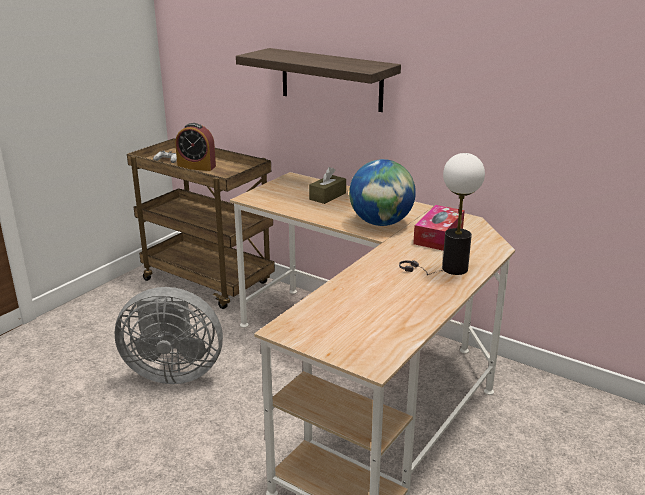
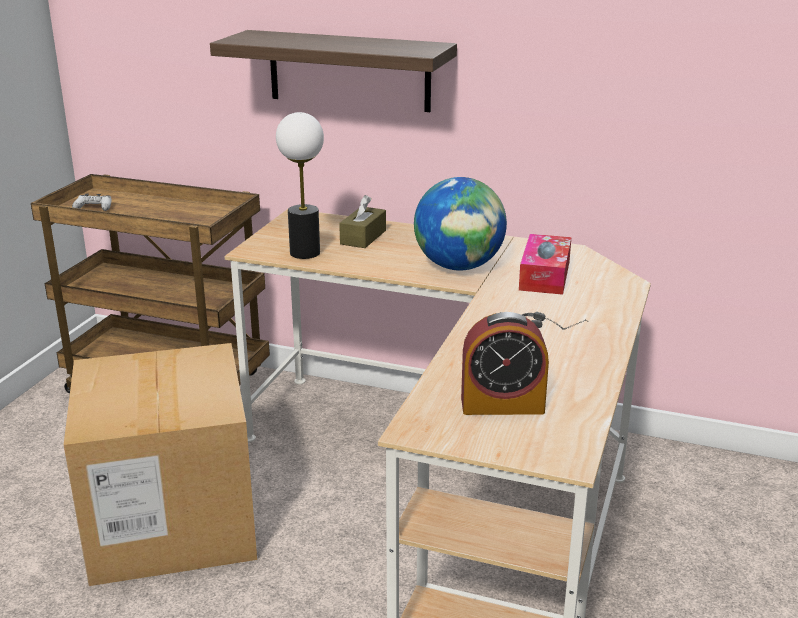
camera: 15 degrees left, 0 degrees up
(173, 372) = (171, 522): grey fan -> cardboard box
(196, 167) = (146, 213): alarm clock -> alarm clock (502, 405)
(454, 268) = (592, 316): table lamp -> table lamp (305, 253)

